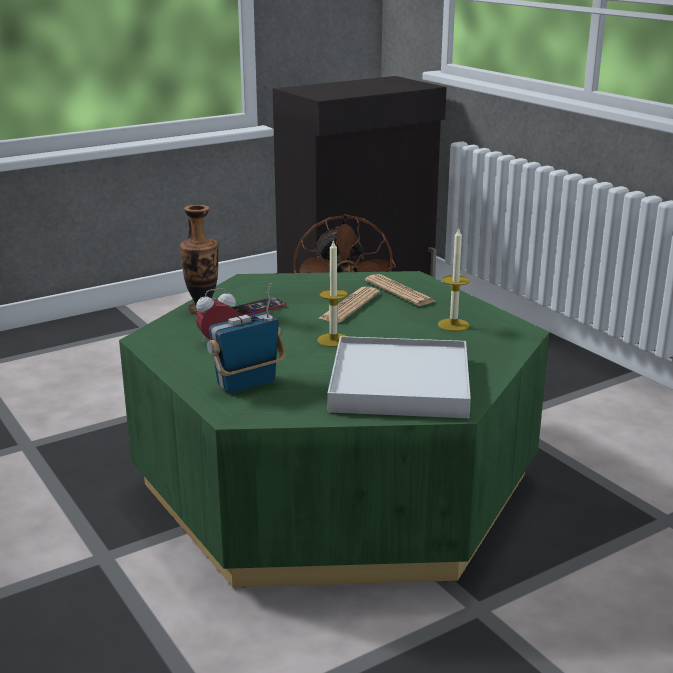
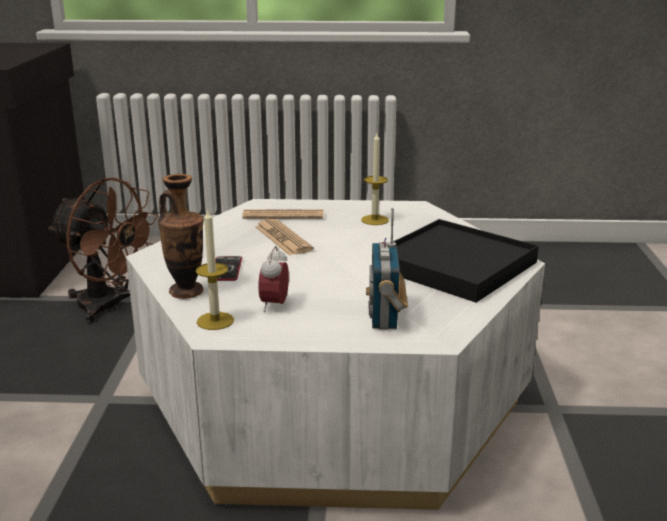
camera: 55 degrees left, 0 degrees up
(333, 340) = (342, 263): candle -> candle (215, 321)
(336, 481) = (333, 400): green coffee table -> white coffee table
(399, 384) = (454, 265): white tray -> black tray

